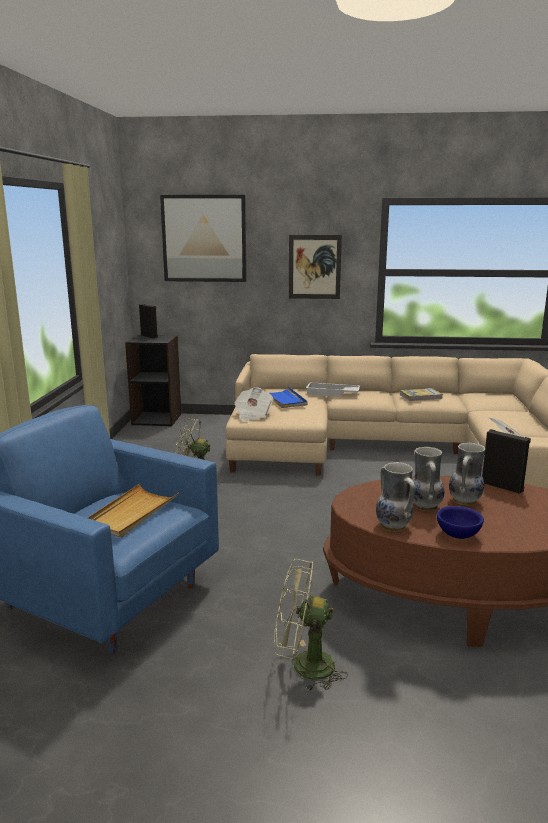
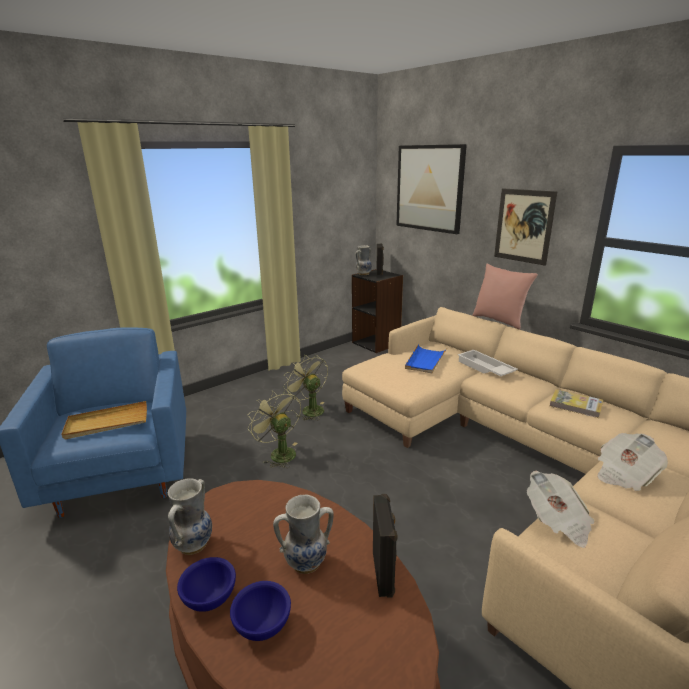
camera: 45 degrees right, 5 degrees up
(252, 415) = (375, 367): newspaper -> newspaper (624, 474)
(303, 666) = (96, 617): green fan -> green fan (279, 453)
(315, 353) = (499, 320): none -> pink pillow
(424, 506) = (261, 542): vase -> vase (363, 274)
(503, 528) = (263, 626): none -> blue bowl

